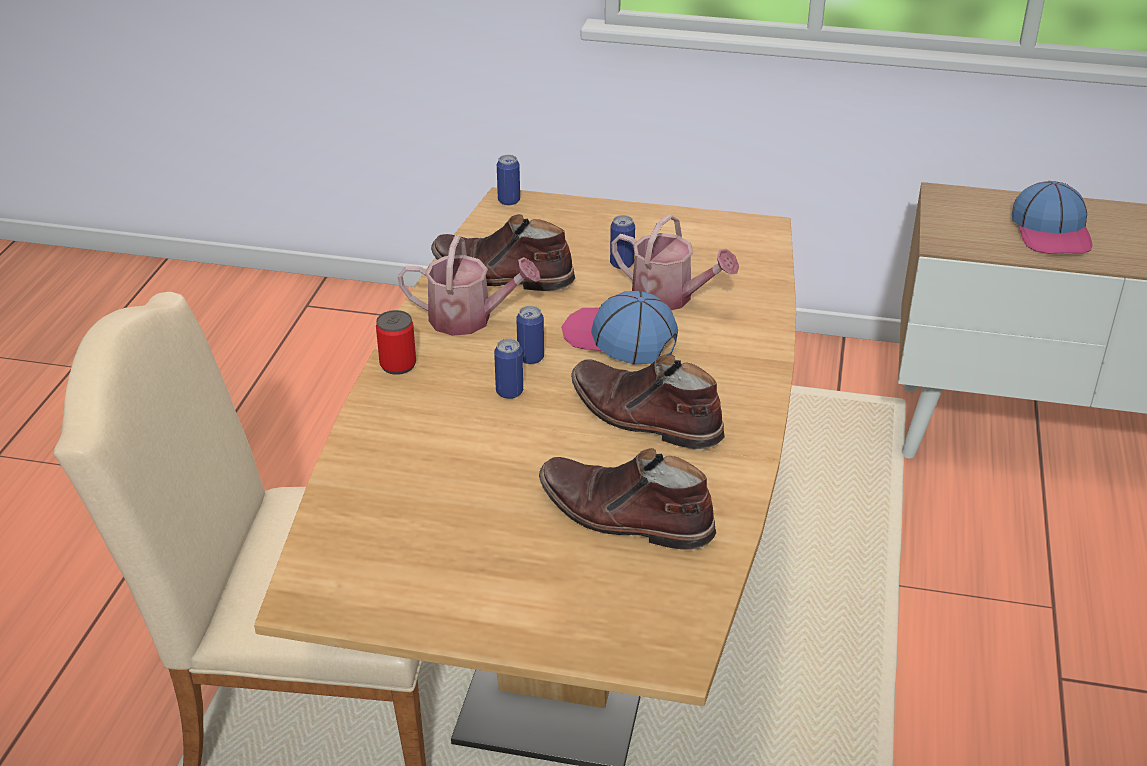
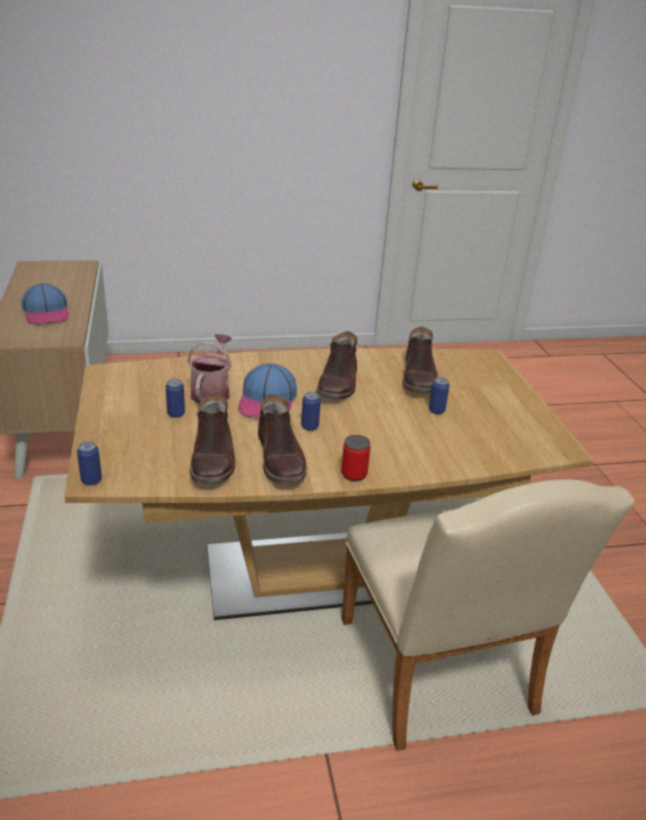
camera: 115 degrees left, 5 degrees down
(469, 319) = (281, 459): watering can -> brown boot
(509, 392) = (349, 427): can -> can (436, 411)
(1051, 232) = (46, 313): cap -> cap turned 90 degrees clockwise

